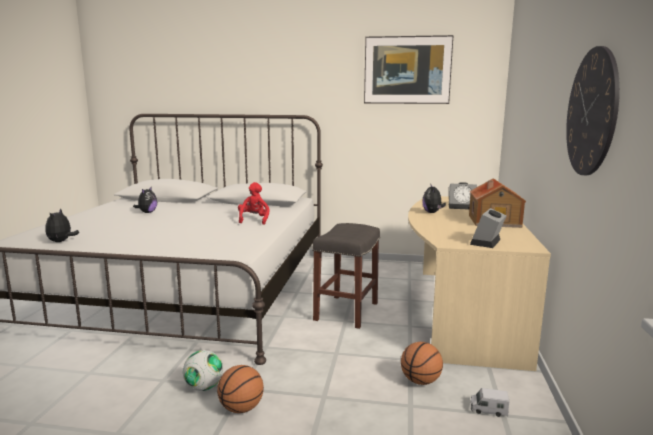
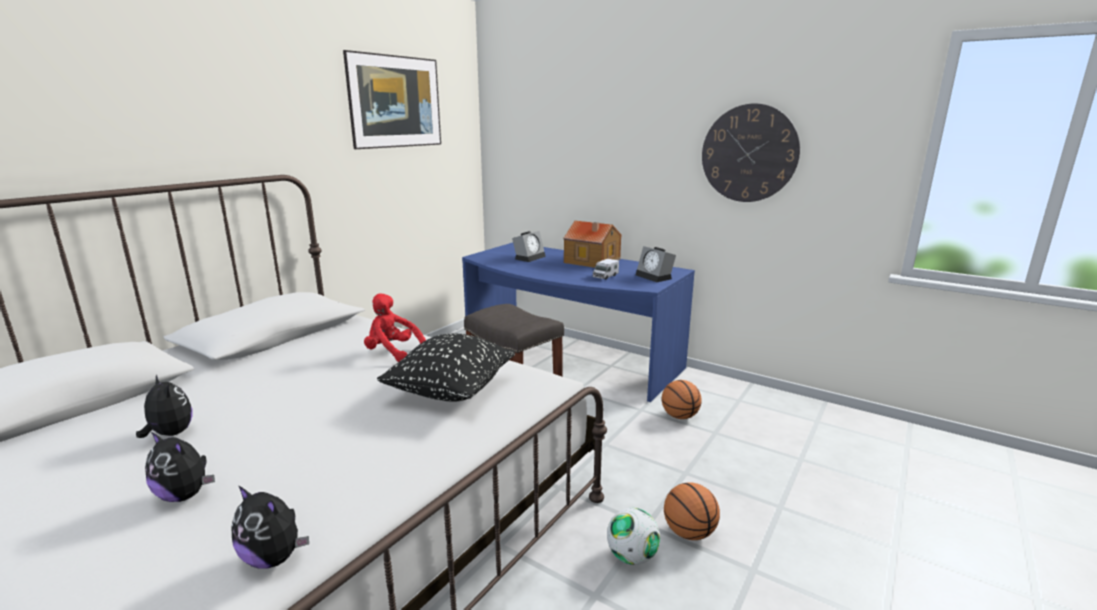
camera: 65 degrees left, 5 degrees up
(211, 237) = (451, 391): none -> black pillow
(432, 212) = (537, 269): plush toy -> plush toy (185, 495)
(460, 311) = (568, 359): beige desk -> blue desk
(488, 410) = (731, 403): toy truck -> toy truck (605, 276)

